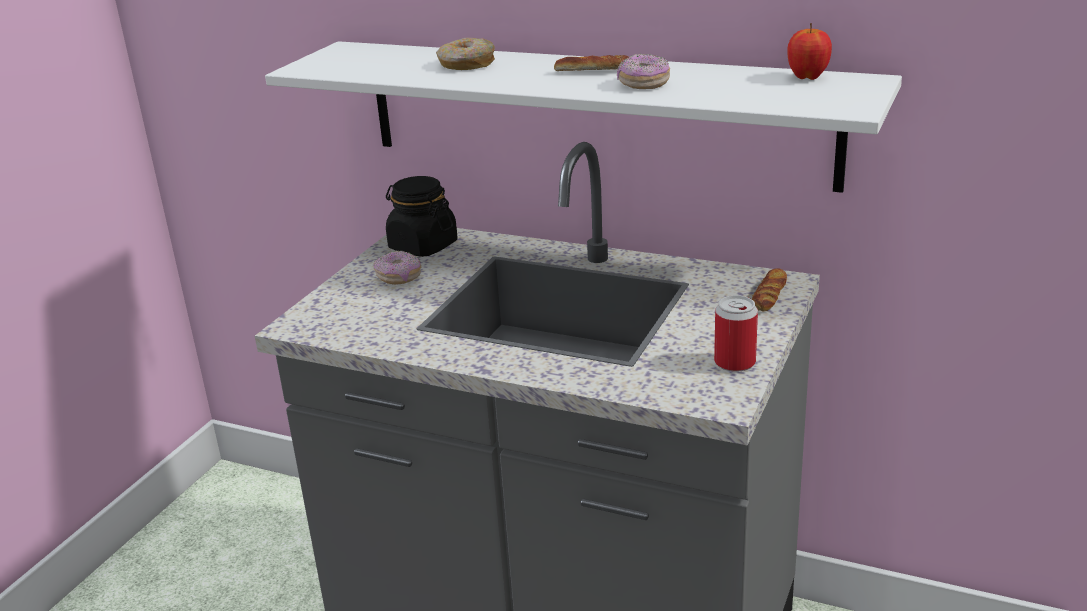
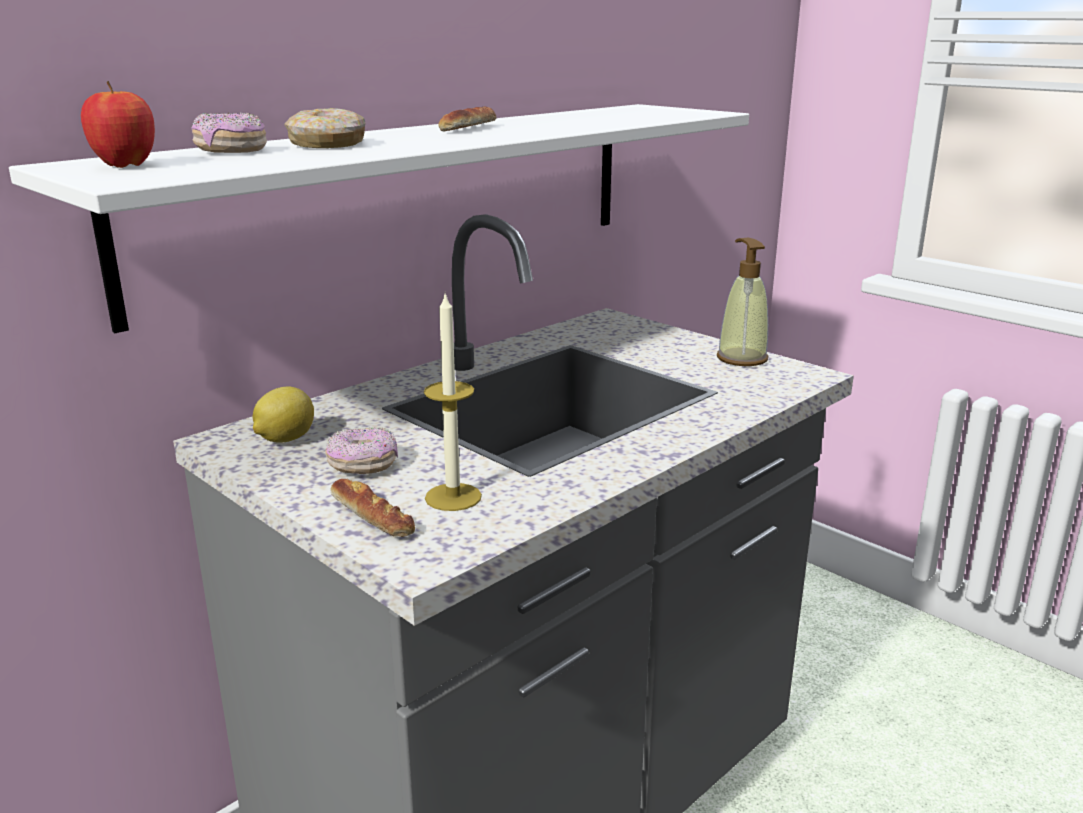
camera: 70 degrees left, 5 degrees down
(372, 314) = (453, 497): none -> candle
(422, 246) = (284, 439): black jar -> lemon
(643, 84) = (545, 125): donut -> donut (231, 151)
(734, 362) = (741, 358): can -> soap dispenser
(769, 295) = (628, 327): bread -> bread (371, 516)
(807, 77) = (609, 110): apple -> apple (125, 165)

